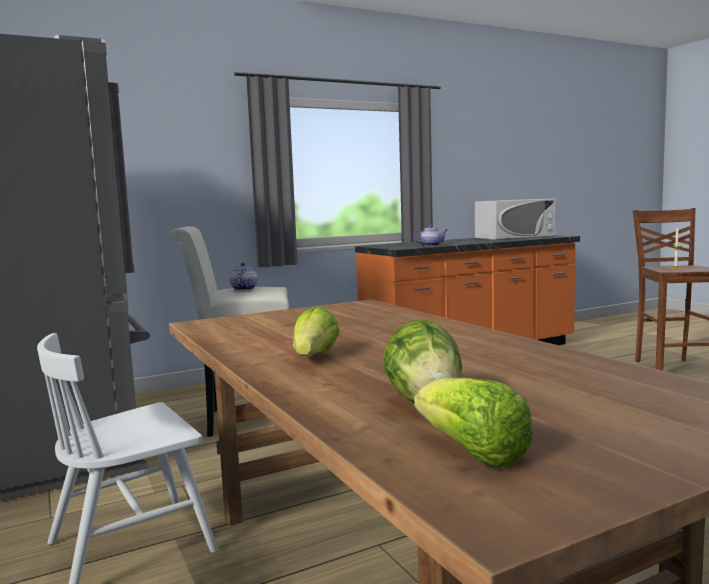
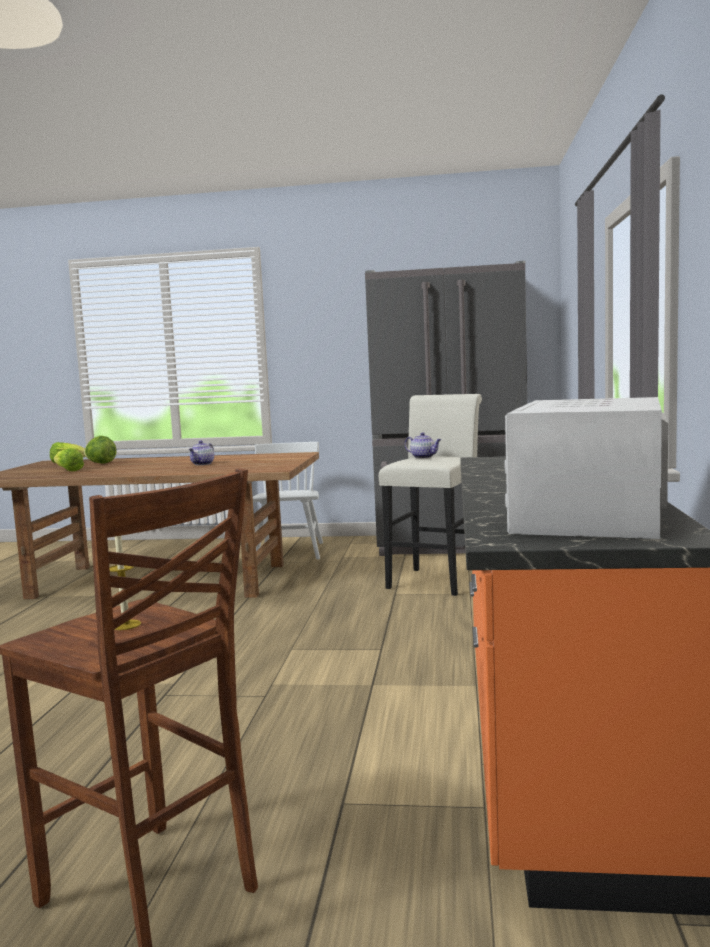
camera: 125 degrees right, 0 degrees up
(314, 357) = (179, 460): lettuce -> lettuce (68, 471)
(431, 245) = (484, 467): teapot -> teapot (202, 464)

